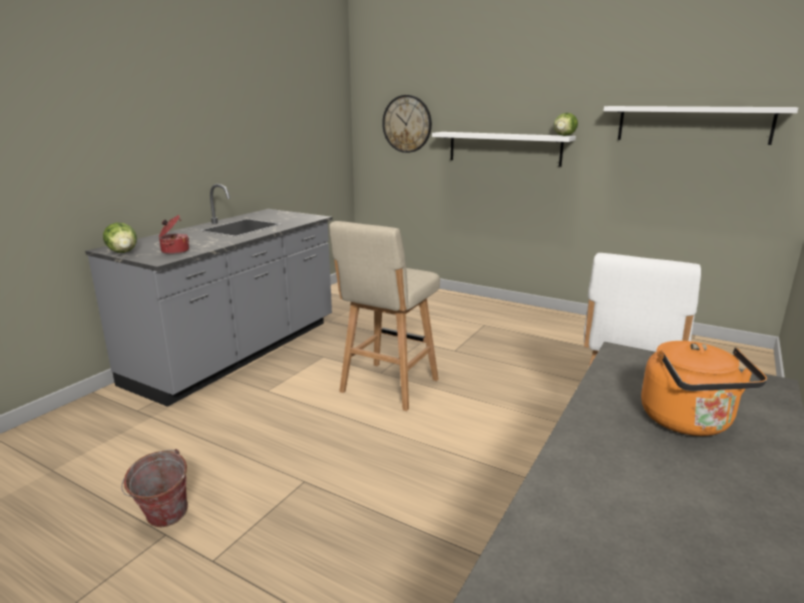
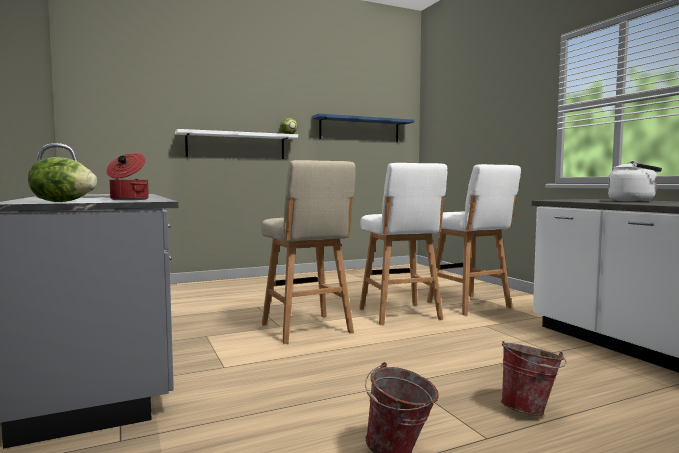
camera: 55 degrees left, 15 degrees down
(293, 577) = (530, 409): none -> bucket
(407, 124) = (133, 123): wall clock -> none
(502, 416) = (400, 315): none -> white stool
(689, 422) = (634, 201): orange kettle -> white kettle
(693, 124) = (360, 129): white shelf -> blue shelf

